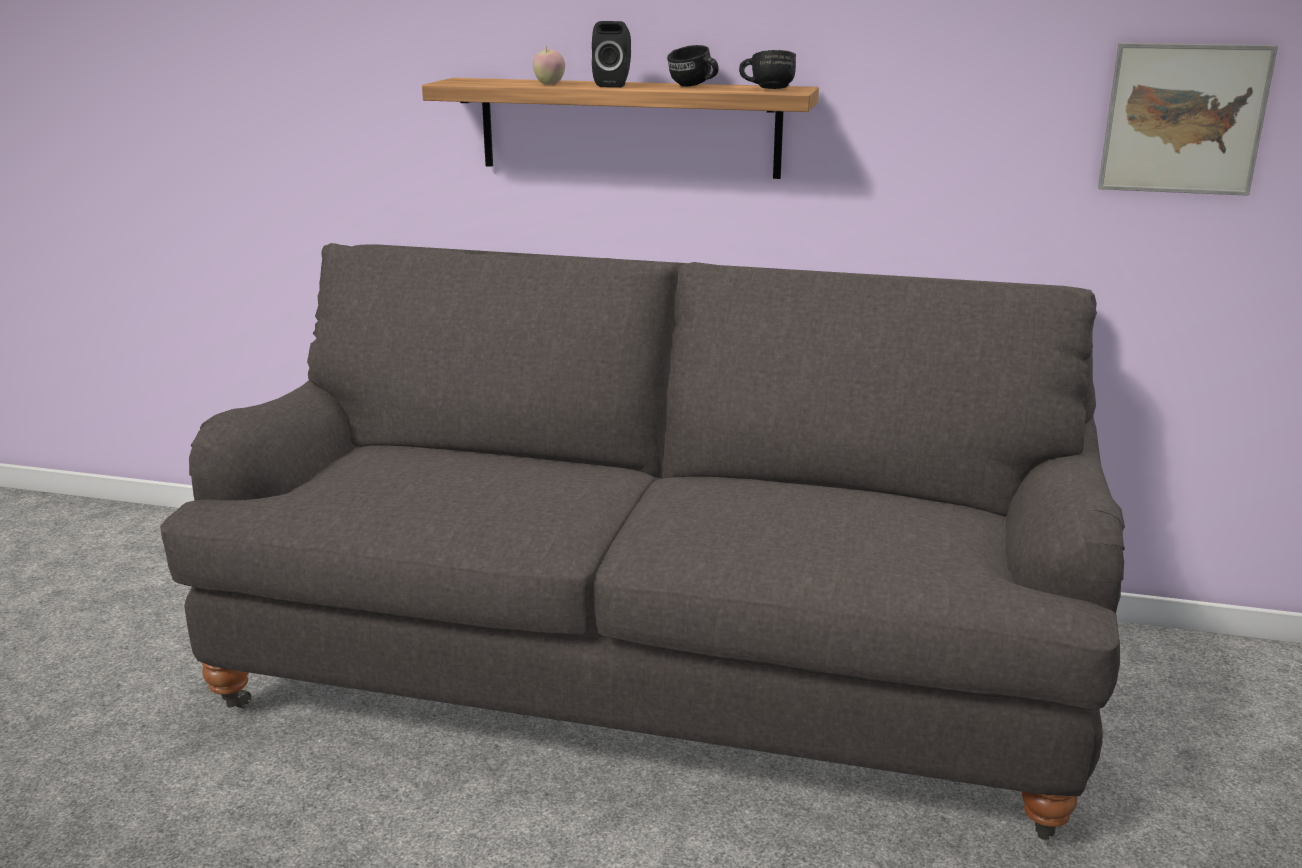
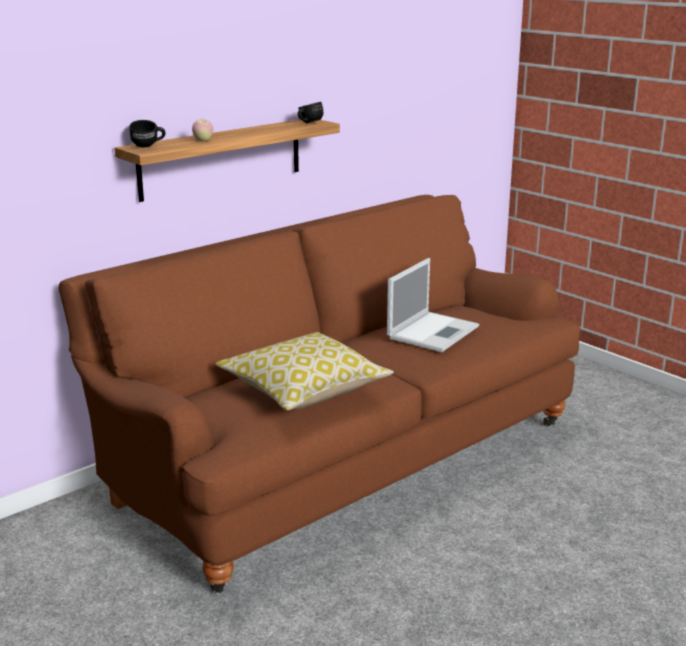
camera: 55 degrees left, 0 degrees up
(439, 490) = (304, 389): none -> pillow
(614, 85) = (235, 135): black speaker -> none
(651, 670) = (342, 460): grey sofa -> brown sofa
(693, 86) = (268, 128): black mug -> black mug (148, 146)
(775, 511) = (433, 331): none -> laptop
(1183, 119) = (443, 108): picture -> none

